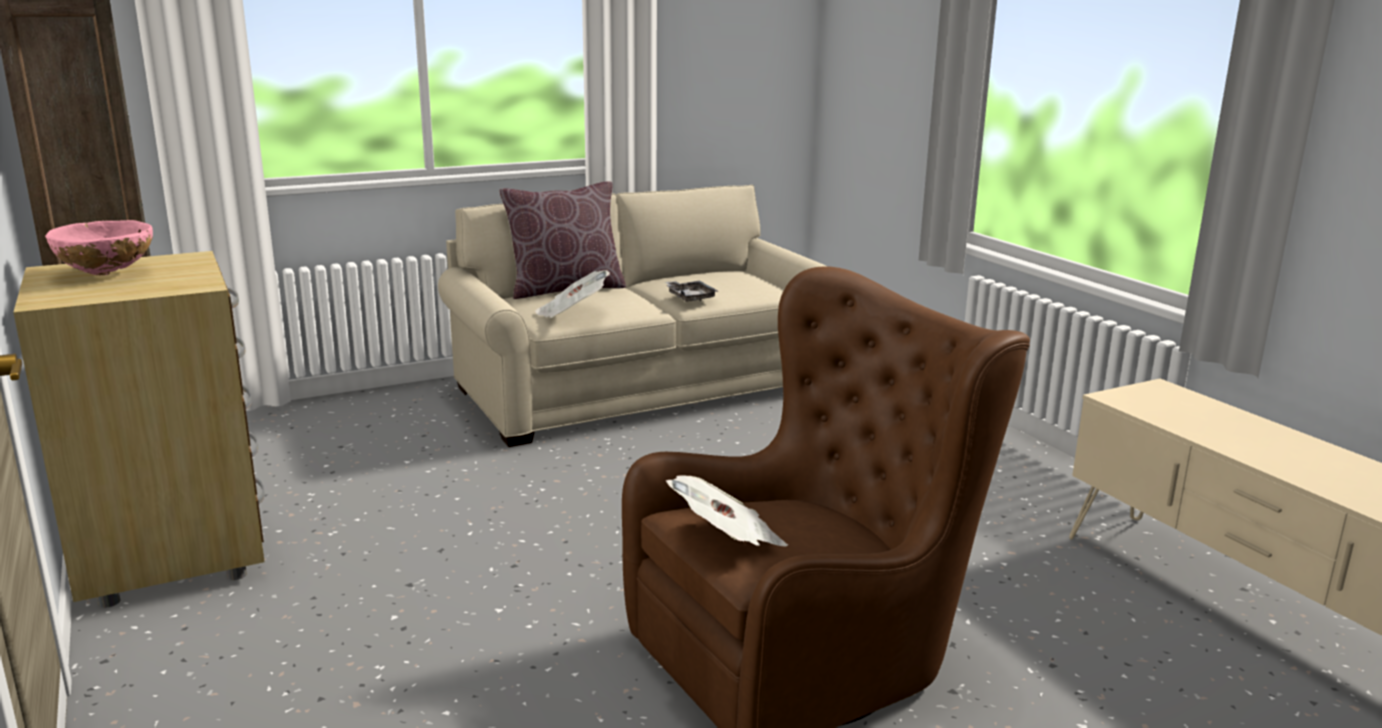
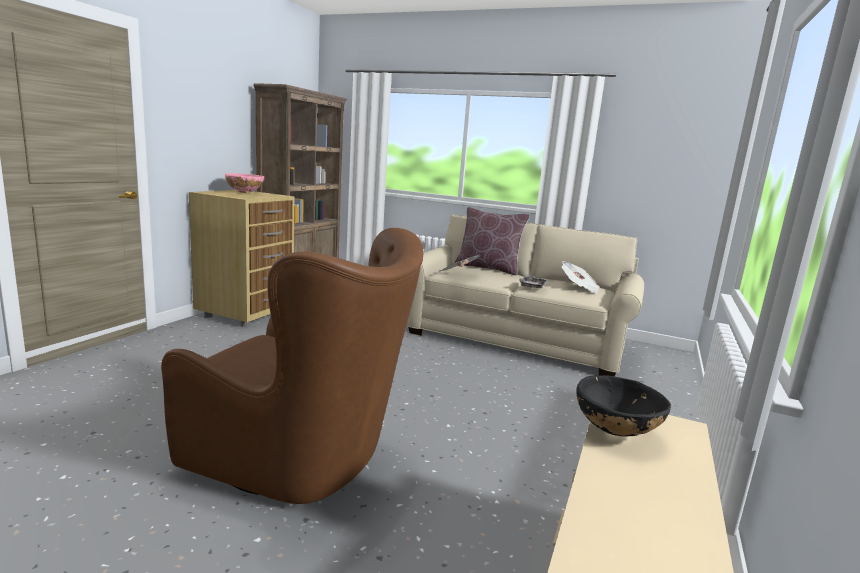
camera: 50 degrees right, 5 degrees down
(727, 540) = (244, 351): newspaper -> newspaper (579, 288)
(1160, 414) = (615, 432): none -> black bowl

